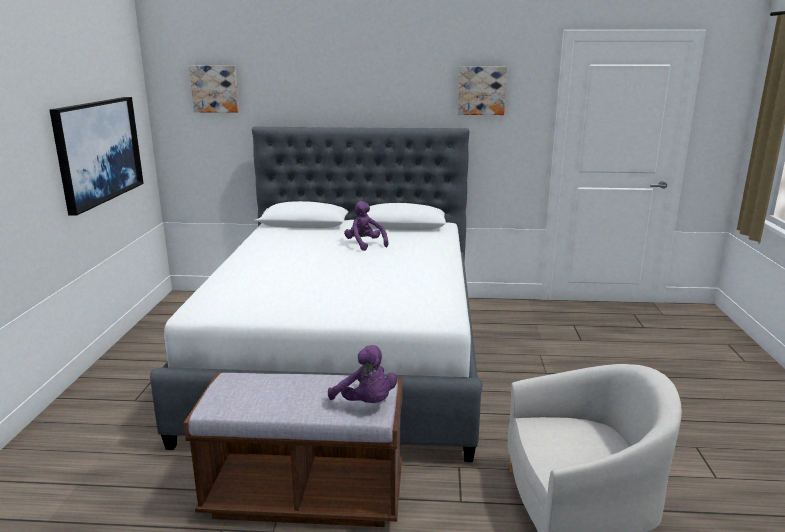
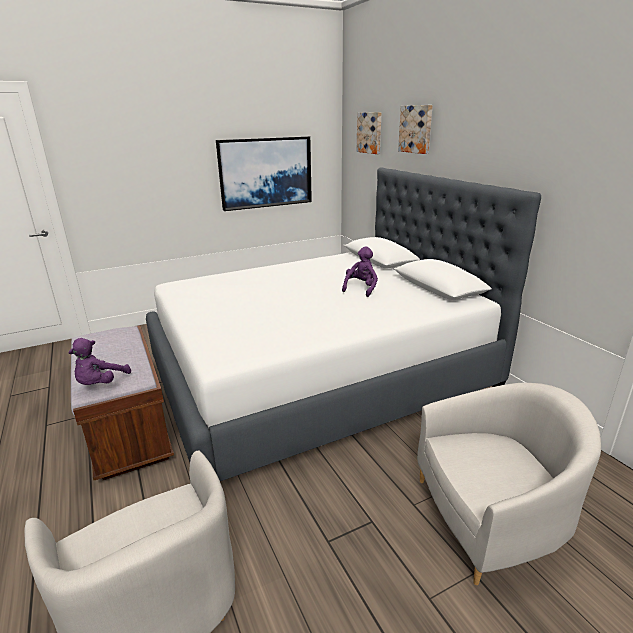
camera: 60 degrees right, 5 degrees up
(481, 90) = (573, 144): picture -> picture (416, 129)
(575, 353) = (491, 518): none -> white armchair

